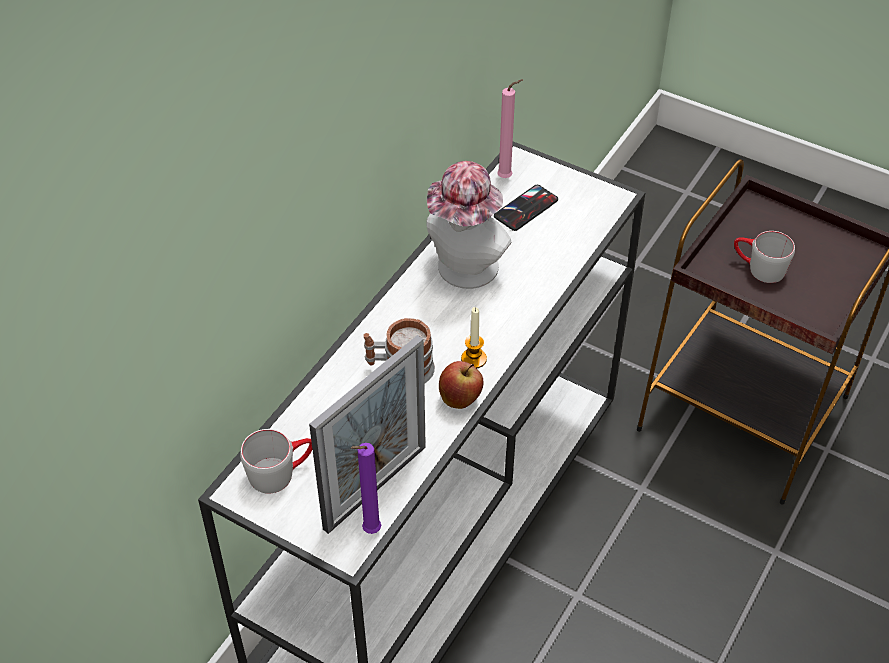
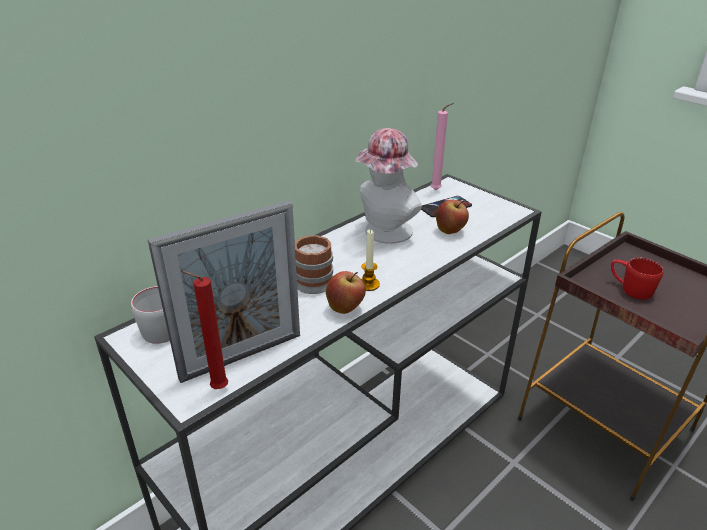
camera: 15 degrees right, 15 degrees down
(369, 531) = (216, 389): purple candle -> red candle
(543, 251) = (450, 231): none -> apple
(758, 268) = (629, 288): grey mug -> red mug

